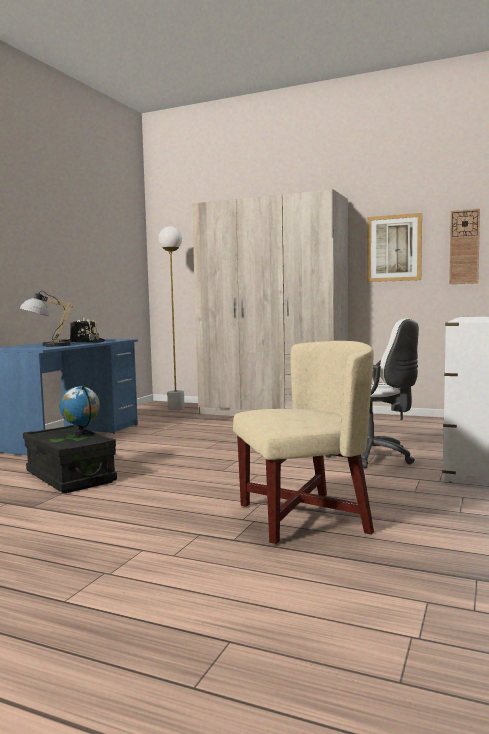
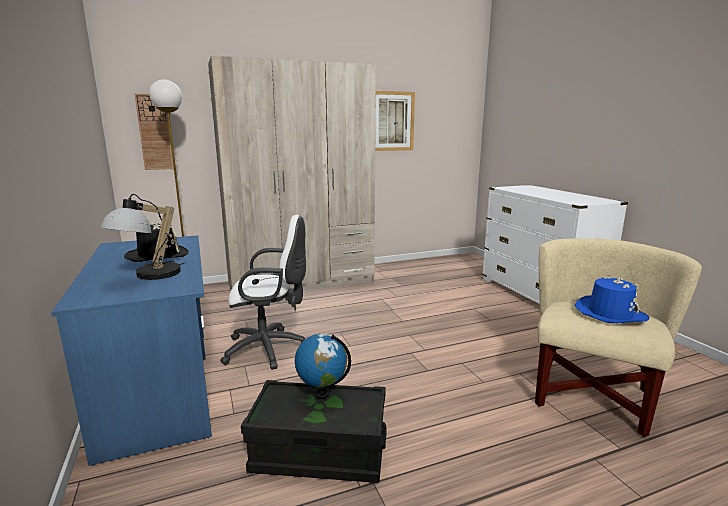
camera: 45 degrees left, 10 degrees up
(295, 411) = (609, 313): none -> blue hat
(375, 458) = (482, 312): white office chair -> white office chair (270, 349)
(464, 247) = (442, 123): wall clock -> wall clock (155, 132)

